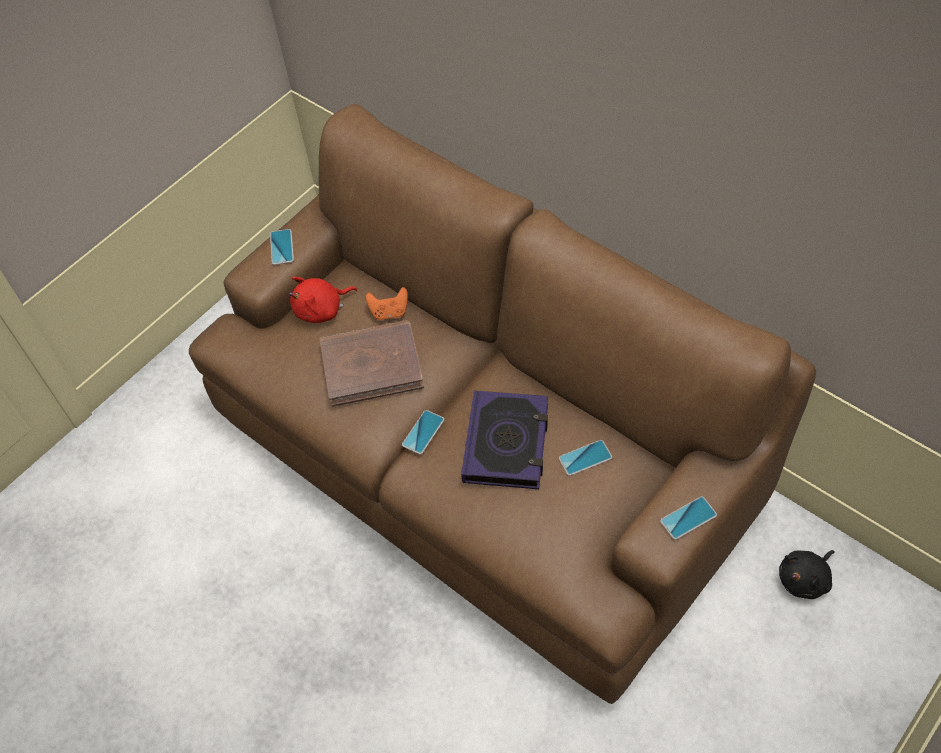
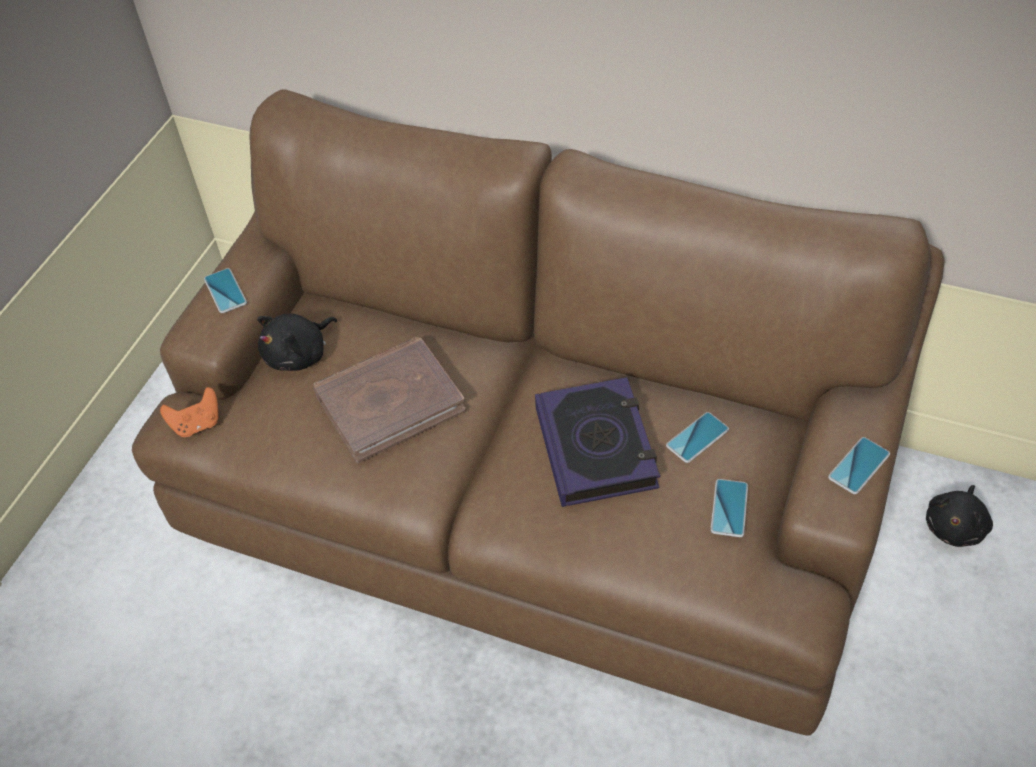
camera: 20 degrees left, 5 degrees down
(322, 309) = (299, 355): red plush toy -> black plush toy
(389, 312) = (387, 336): orange game controller -> orange game controller (197, 424)
(423, 432) = (485, 463): phone -> phone (729, 508)

